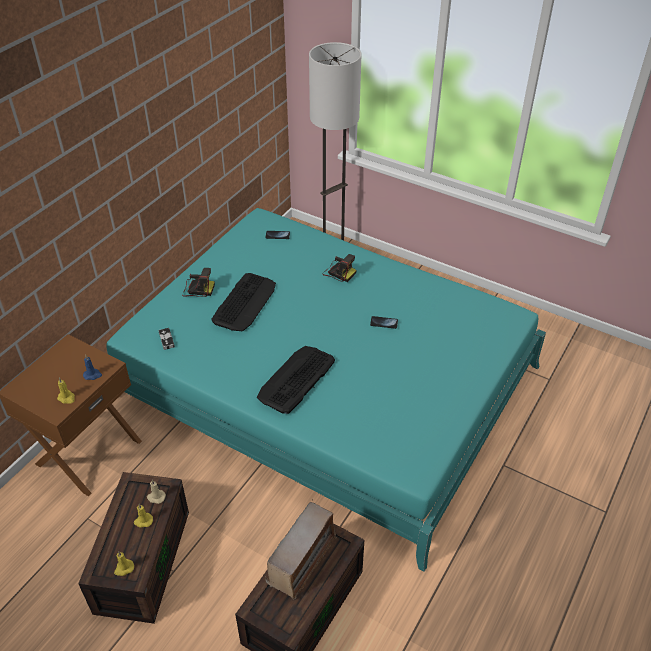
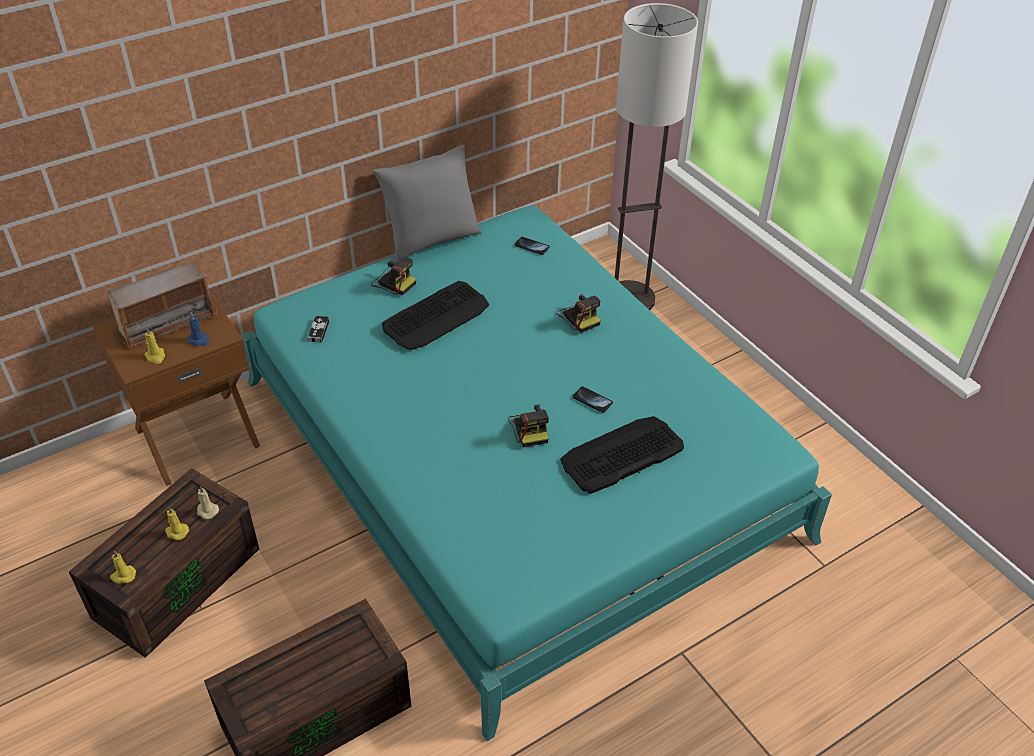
camera: 25 degrees right, 0 degrees up
(204, 252) = (431, 241): none -> grey pillow
(296, 379) = (433, 431): keyboard -> keyboard (621, 455)
(302, 559) = (318, 652): radio -> radio (167, 322)
(358, 355) = (530, 428): none -> camera

